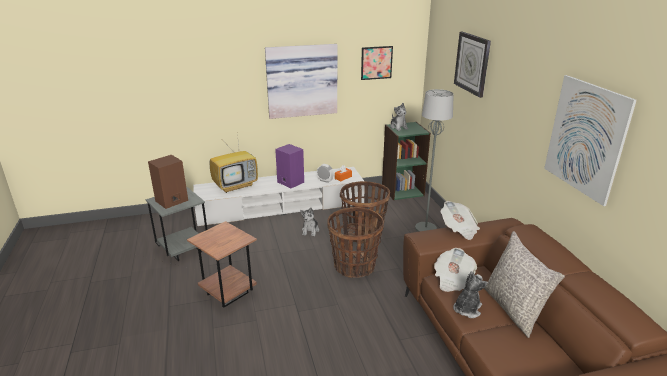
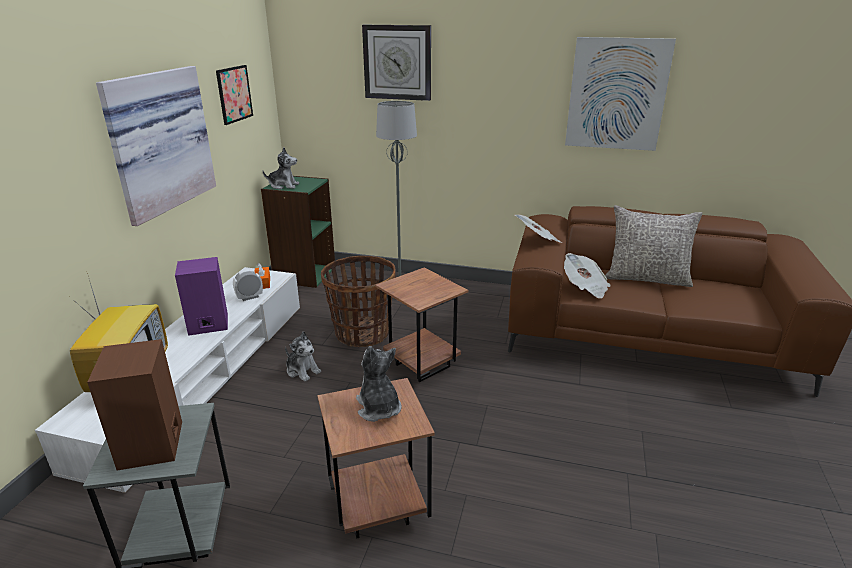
camera: 60 degrees left, 0 degrees up
(354, 266) = (423, 365): basket -> brown side table
(467, 309) = (635, 298): plush toy -> plush toy (378, 408)

